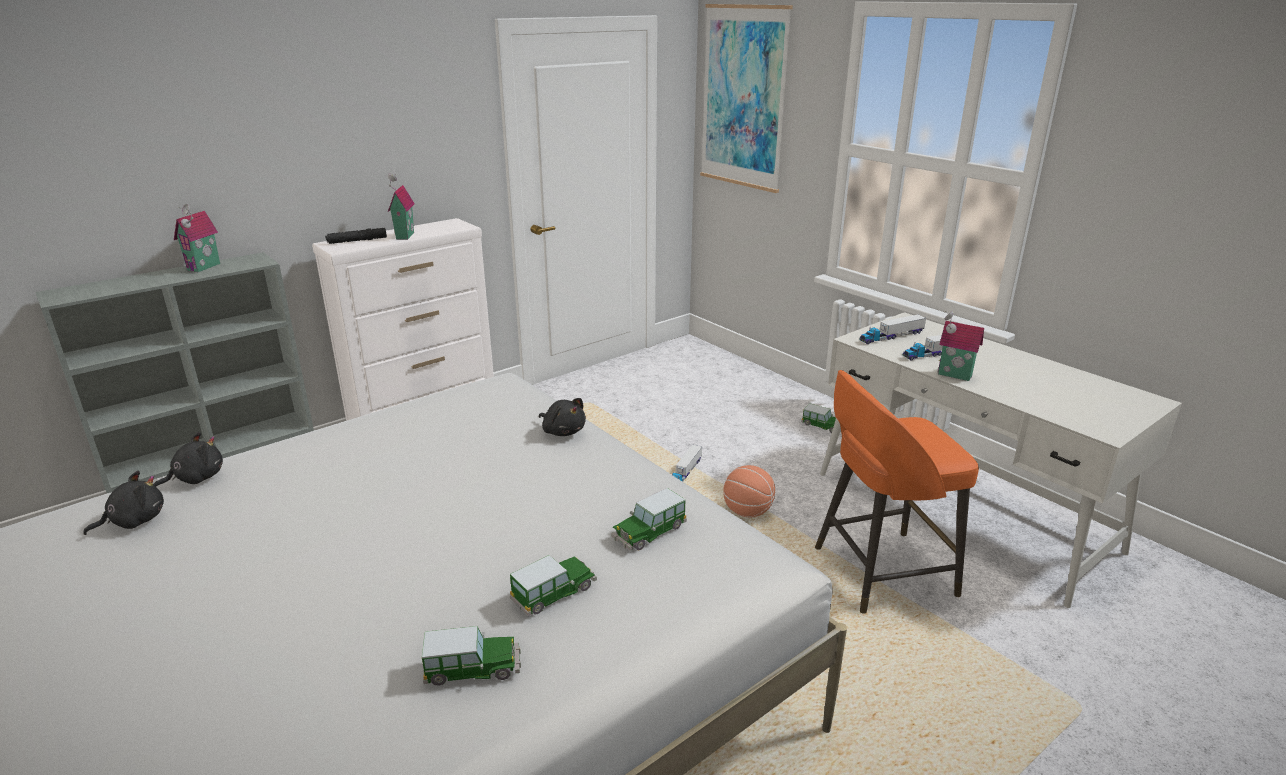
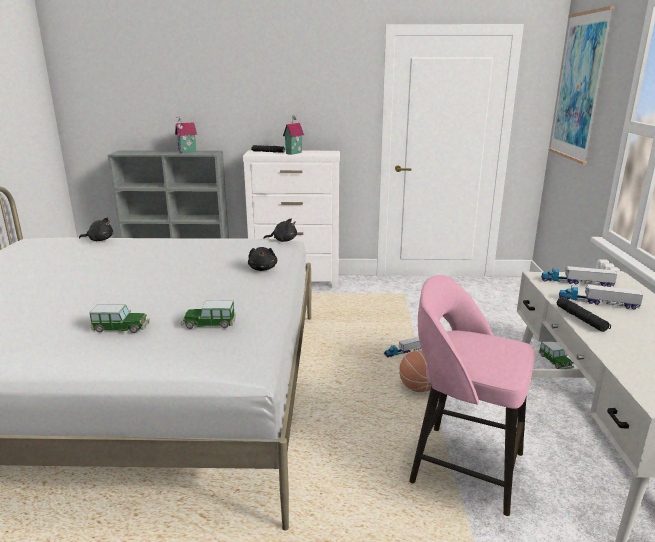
camera: 40 degrees right, 5 degrees down
(134, 521) = (56, 246): black plush toy -> black plush toy (283, 240)
(473, 669) = (40, 339): toy car -> none
(879, 572) = (463, 466): orange stool -> pink stool
(954, 376) = (581, 319): toy house -> black flashlight

